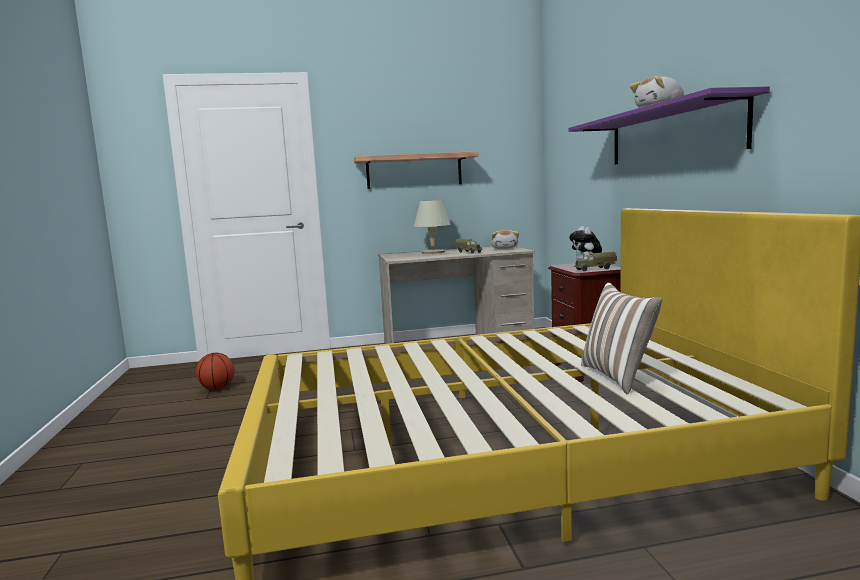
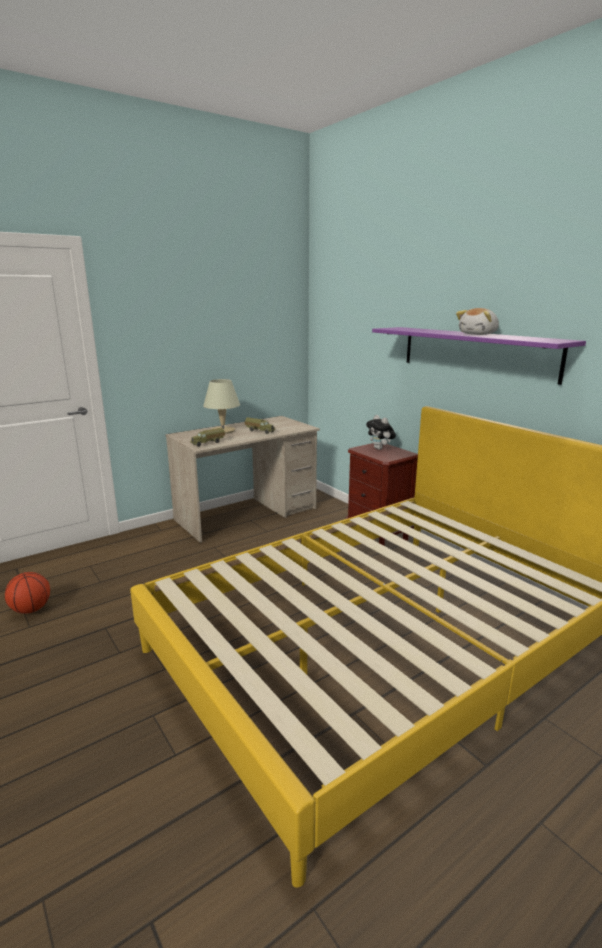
camera: 25 degrees left, 10 degrees up
(414, 171) = (197, 348): shelf -> none
(504, 248) = (286, 423): plush toy -> none
(595, 269) = (396, 456): toy truck -> toy truck (208, 443)
(618, 377) = (476, 573): pillow -> none

